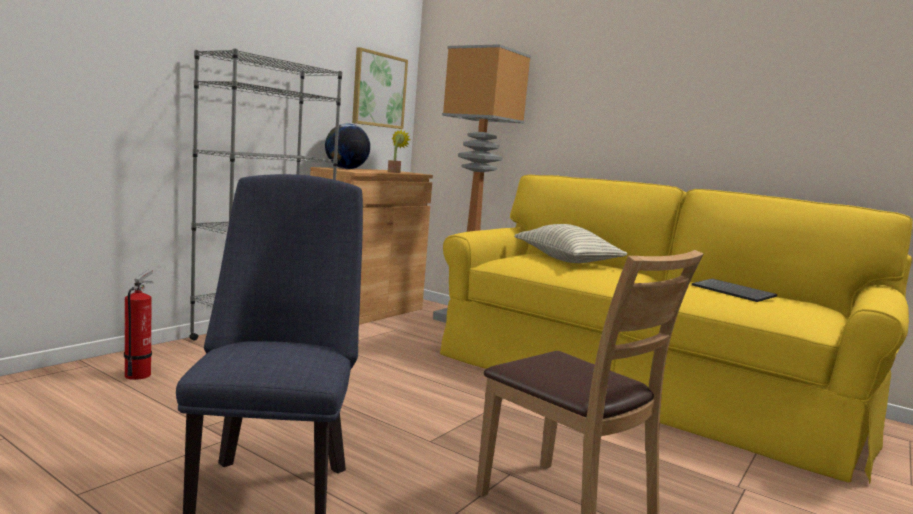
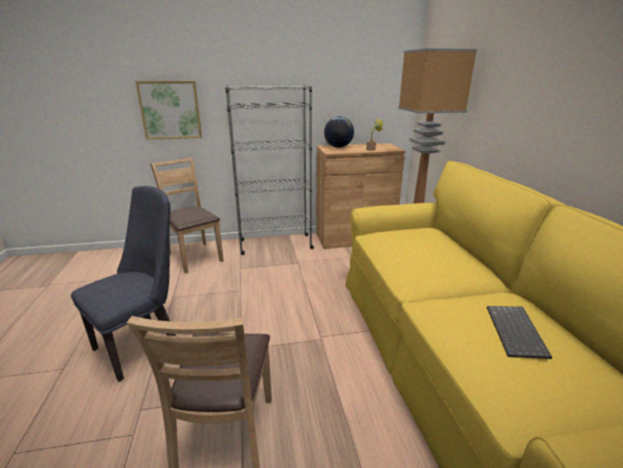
camera: 45 degrees right, 15 degrees up
(140, 374) = (195, 257): fire extinguisher -> brown chair
(379, 90) = (378, 86): picture -> picture (170, 110)
(566, 260) = (431, 244): pillow -> none

